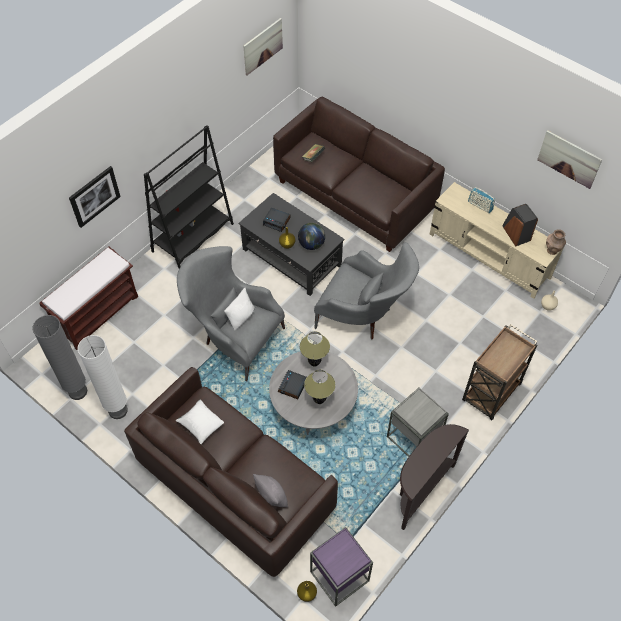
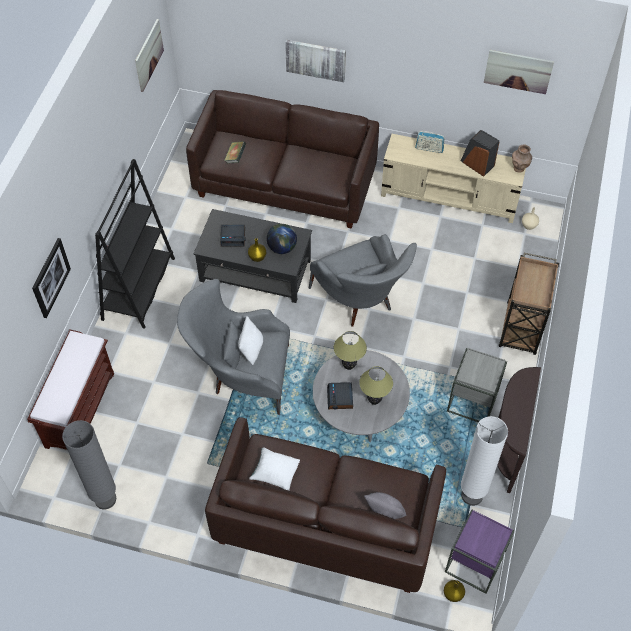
camera: 25 degrees left, 0 degrees up
(118, 410) = (161, 500): white floor lamp -> white floor lamp (471, 495)
(364, 317) = (361, 303): grey armchair -> grey armchair turned 60 degrees clockwise
(403, 94) = (316, 59): none -> picture

